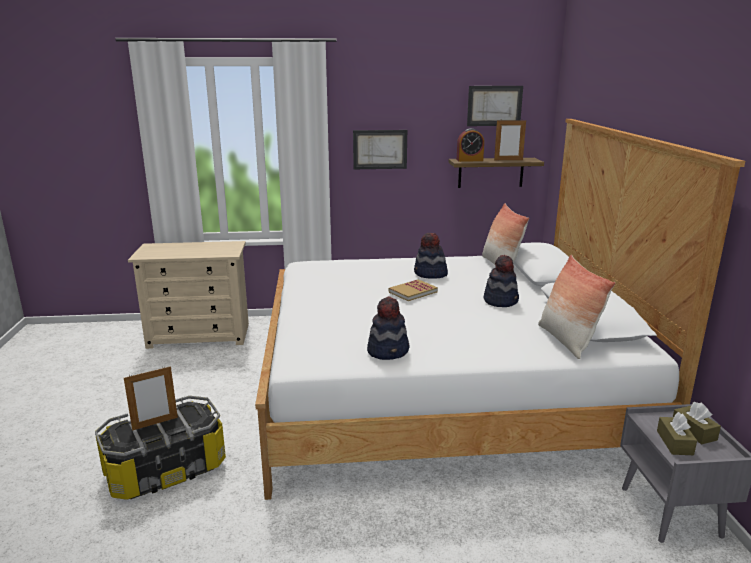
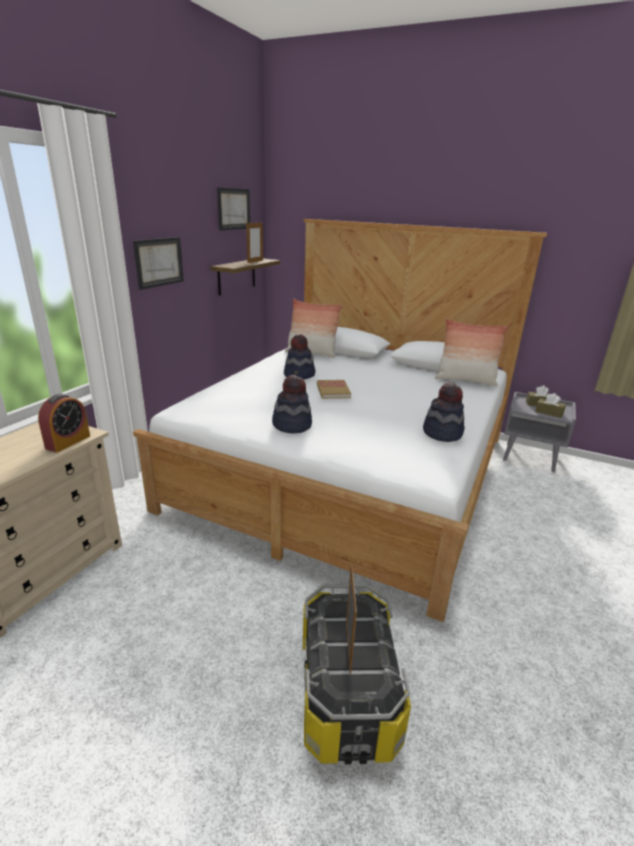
camera: 60 degrees left, 5 degrees up
(469, 160) = (233, 265): alarm clock -> alarm clock (68, 442)
(501, 301) = (381, 374): hat -> hat (292, 425)

